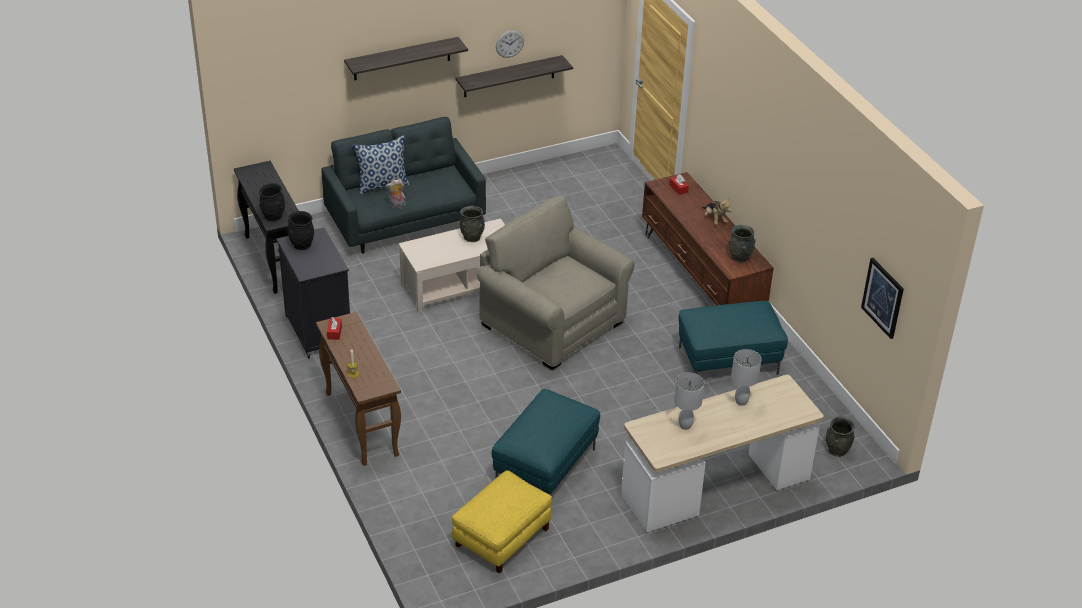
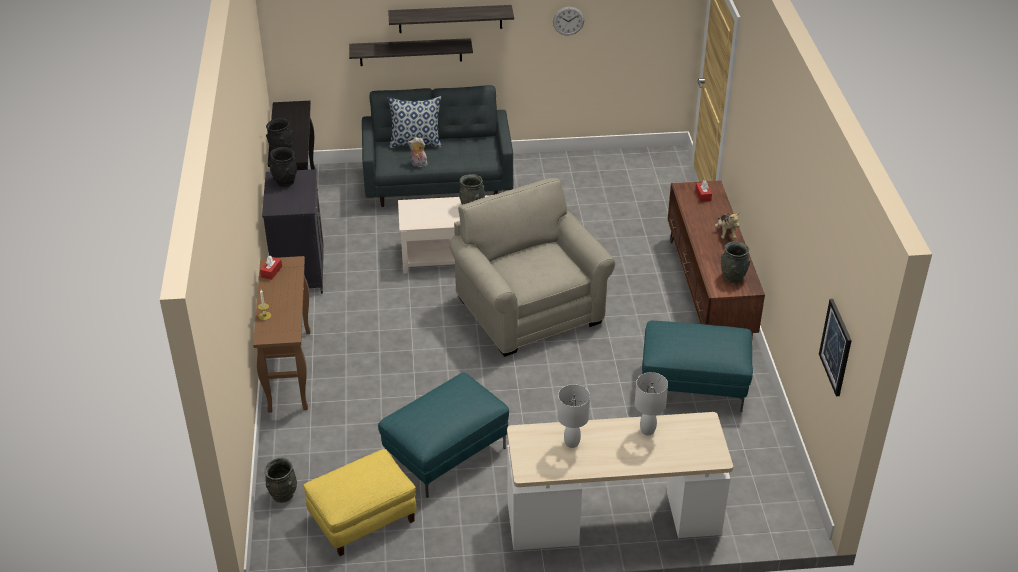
camera: 20 degrees right, 0 degrees up
(509, 76) = (567, 55): shelf -> shelf (410, 52)
(837, 450) = (769, 509): grey vase -> grey vase (283, 494)

